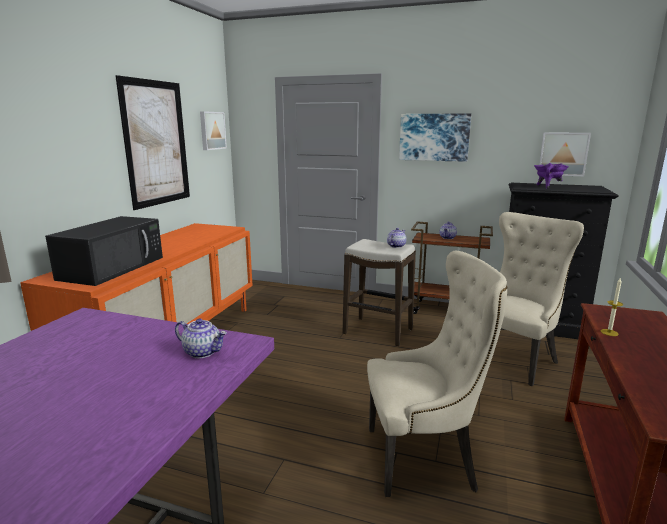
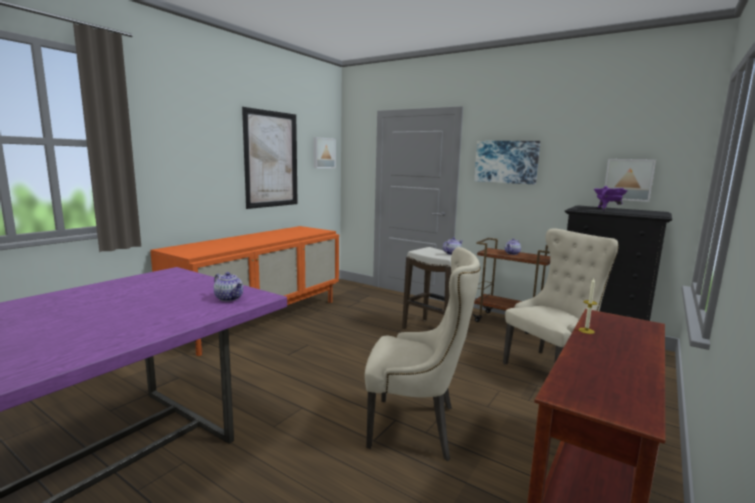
camera: 15 degrees right, 5 degrees down
(113, 267) = (216, 247): black microwave -> none

